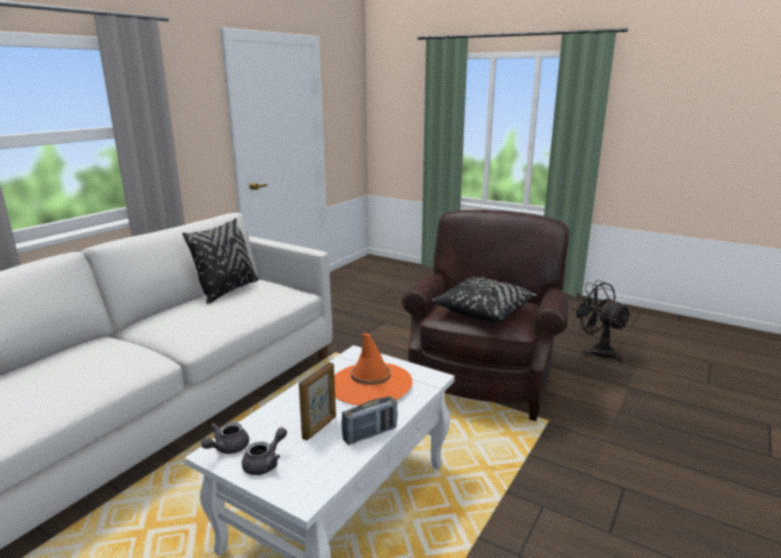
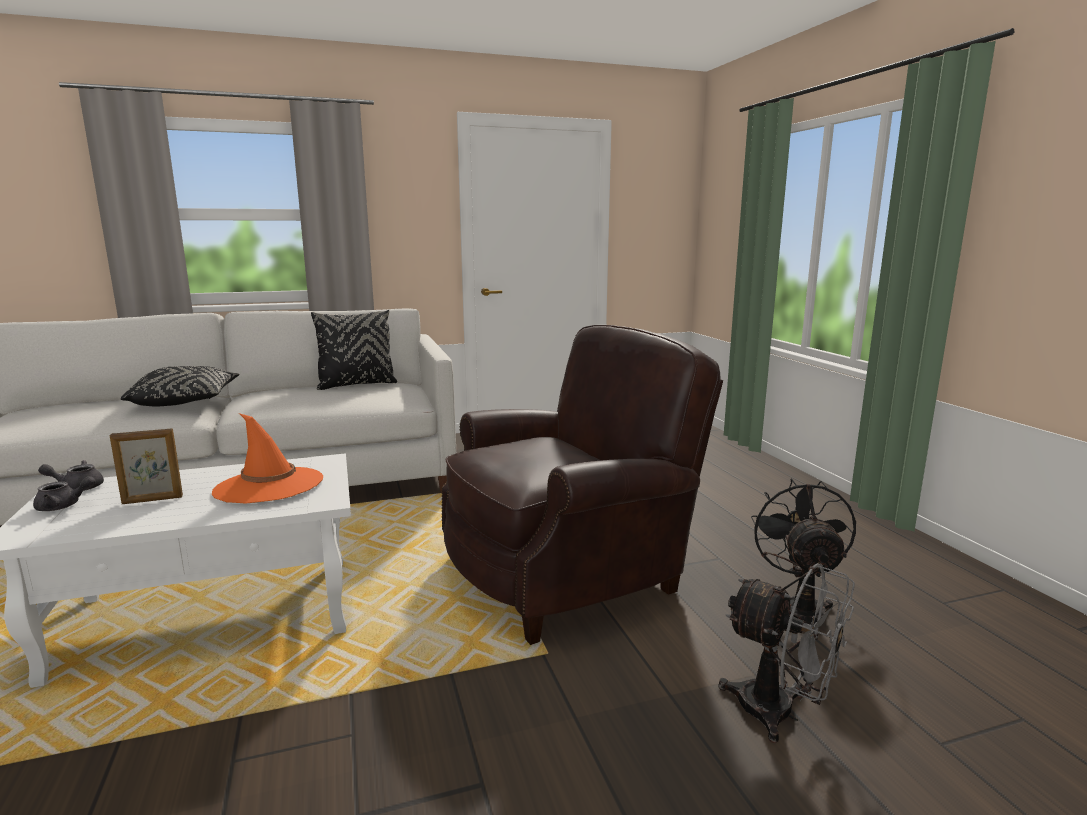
camera: 40 degrees right, 5 degrees down
(370, 434) = (162, 520): radio -> none
(484, 311) = (522, 459): black pillow -> black pillow (186, 402)
(658, 398) = (780, 713): none -> grey fan

